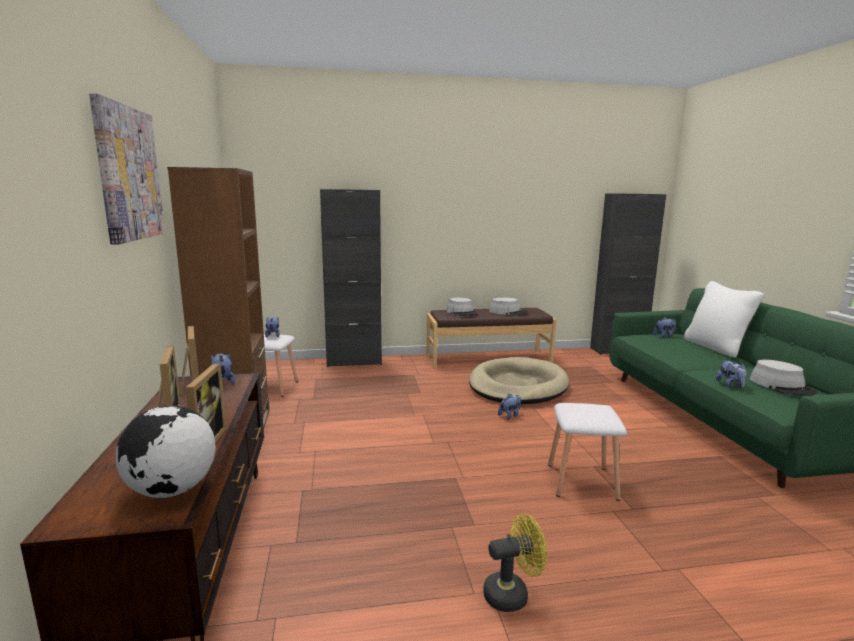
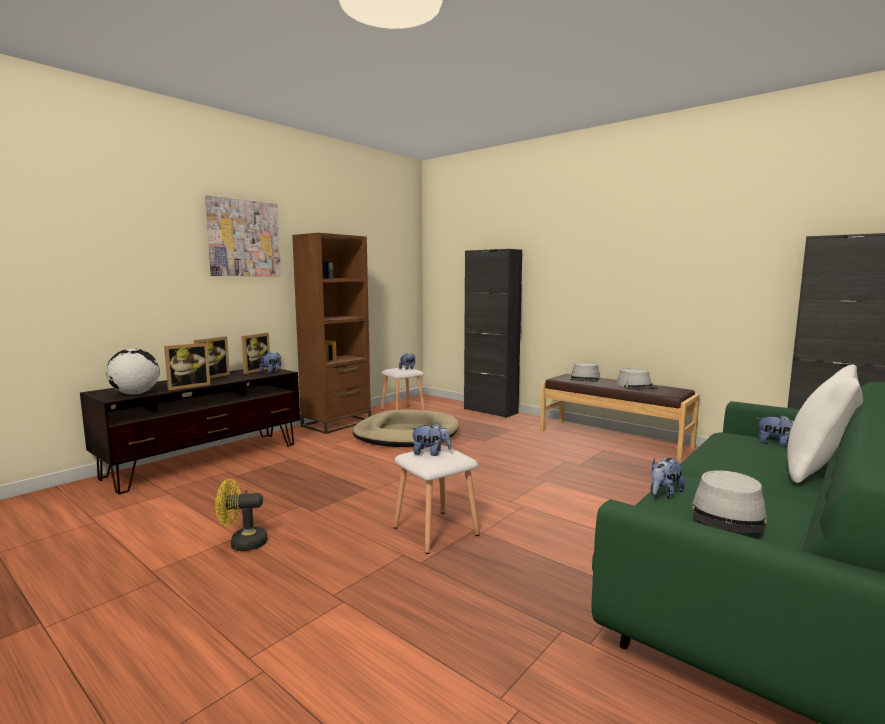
camera: 50 degrees right, 5 degrees down
(510, 415) = (508, 476): plush toy -> plush toy (430, 453)
(512, 594) = (242, 543): yellow fan -> yellow fan turned 135 degrees clockwise
(517, 386) = (580, 463): beige dog bed -> beige dog bed (406, 434)

